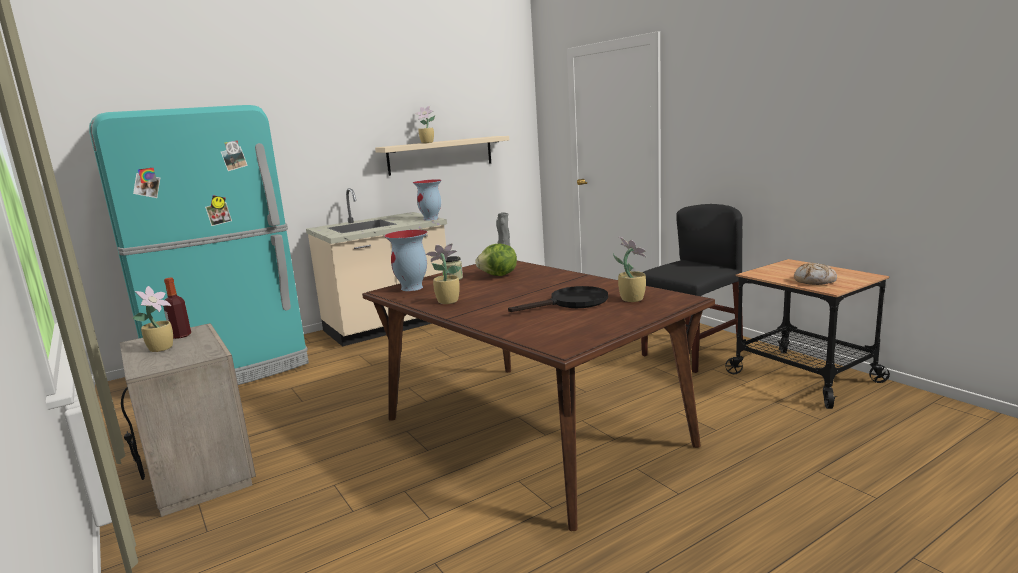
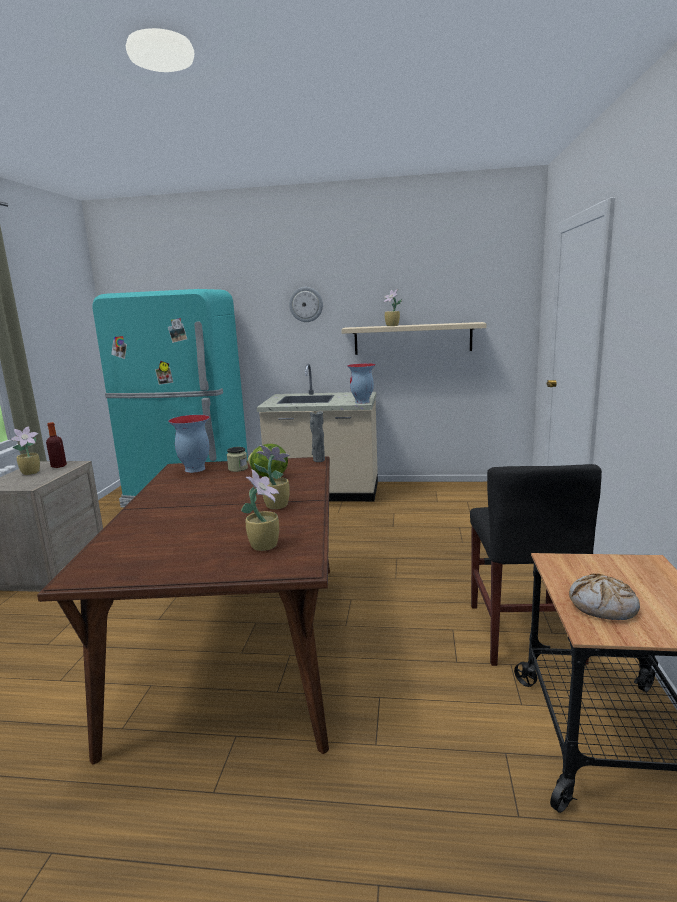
camera: 40 degrees right, 0 degrees up
(332, 124) = (306, 304): none -> wall clock
(446, 301) = (171, 491): potted plant -> potted plant (276, 505)
(571, 303) = (220, 528): black frying pan -> none
(691, 353) = (523, 632): black chair -> black chair turned 90 degrees clockwise

